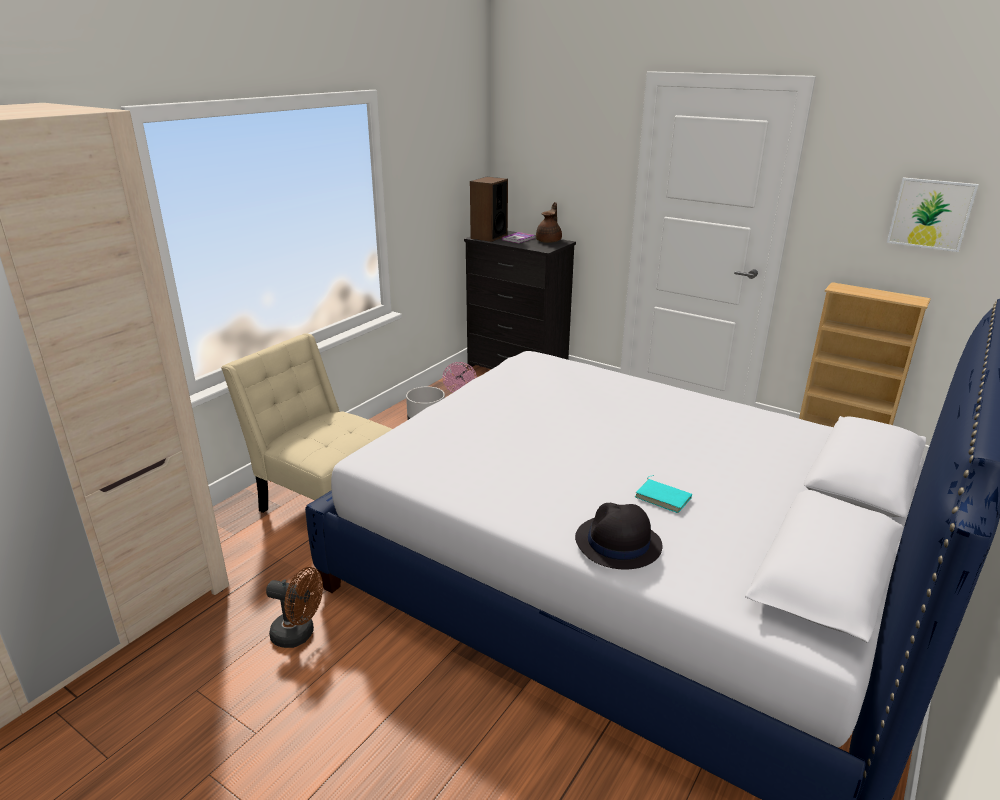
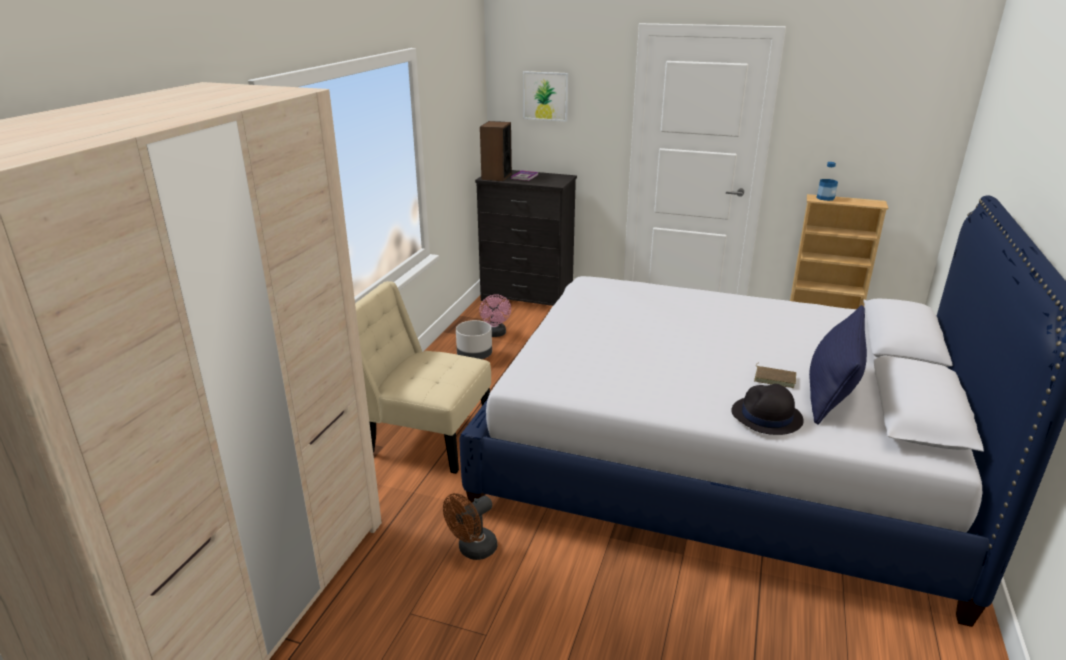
camera: 15 degrees left, 0 degrees up
(299, 634) = (473, 550): brown fan -> brown fan turned 135 degrees clockwise
(549, 241) = (553, 176): brown teapot -> none
(664, 497) = (775, 378): turquoise book -> brown book
(724, 525) = (831, 391): none -> blue pillow
(850, 288) = (825, 198): none -> bottle
(931, 214) = (882, 134): picture -> picture (545, 96)

